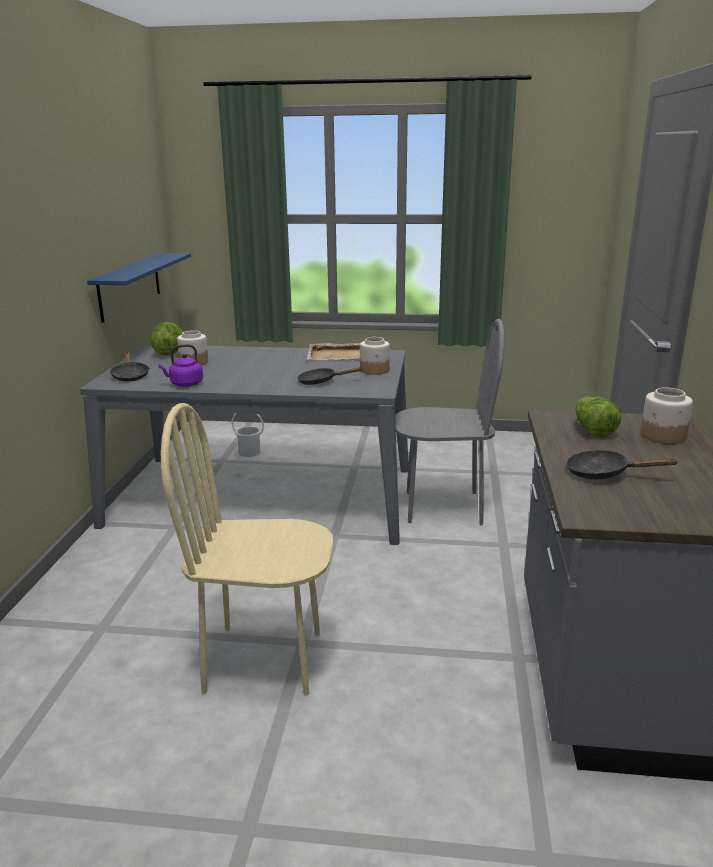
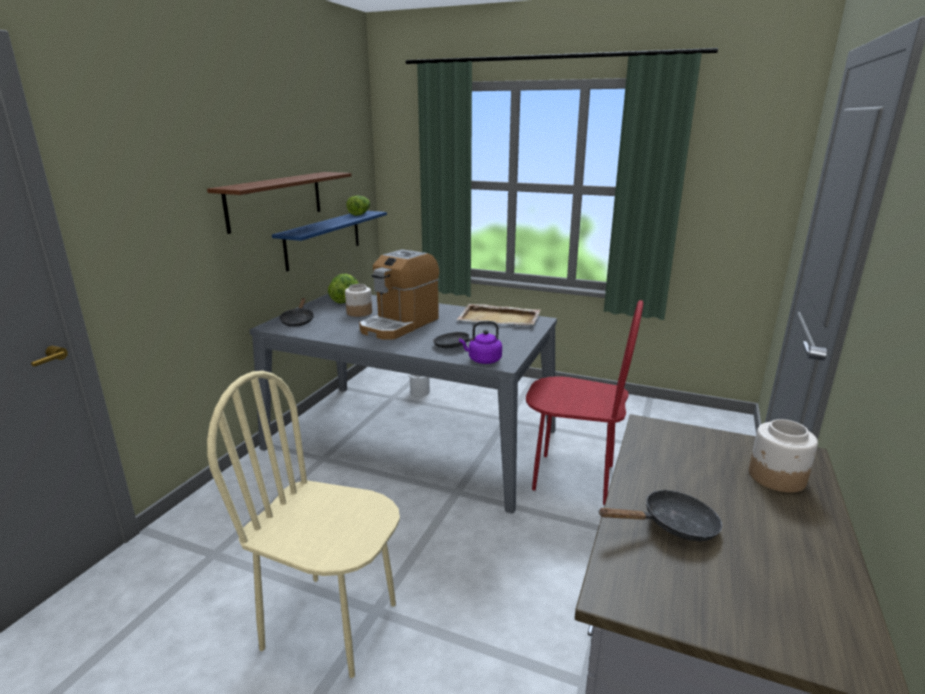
camera: 15 degrees right, 0 degrees up
(87, 241) = (275, 200): none -> brown shelf
(185, 384) = (335, 335): purple kettle -> purple kettle (483, 360)
(248, 369) = (400, 324): none -> coffee machine
(375, 370) = (514, 338): jar -> none
(443, 507) = (573, 478): grey chair -> red chair
(592, 430) = (691, 454): lettuce -> lettuce (360, 214)
(603, 473) = (672, 526): black frying pan -> black frying pan turned 135 degrees clockwise

